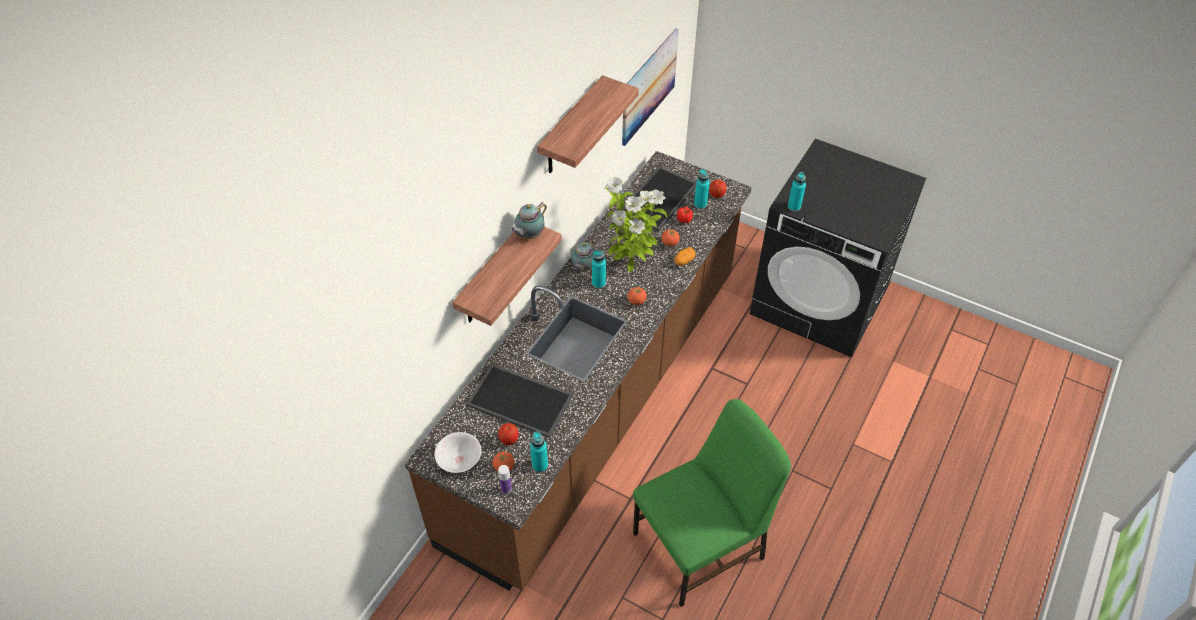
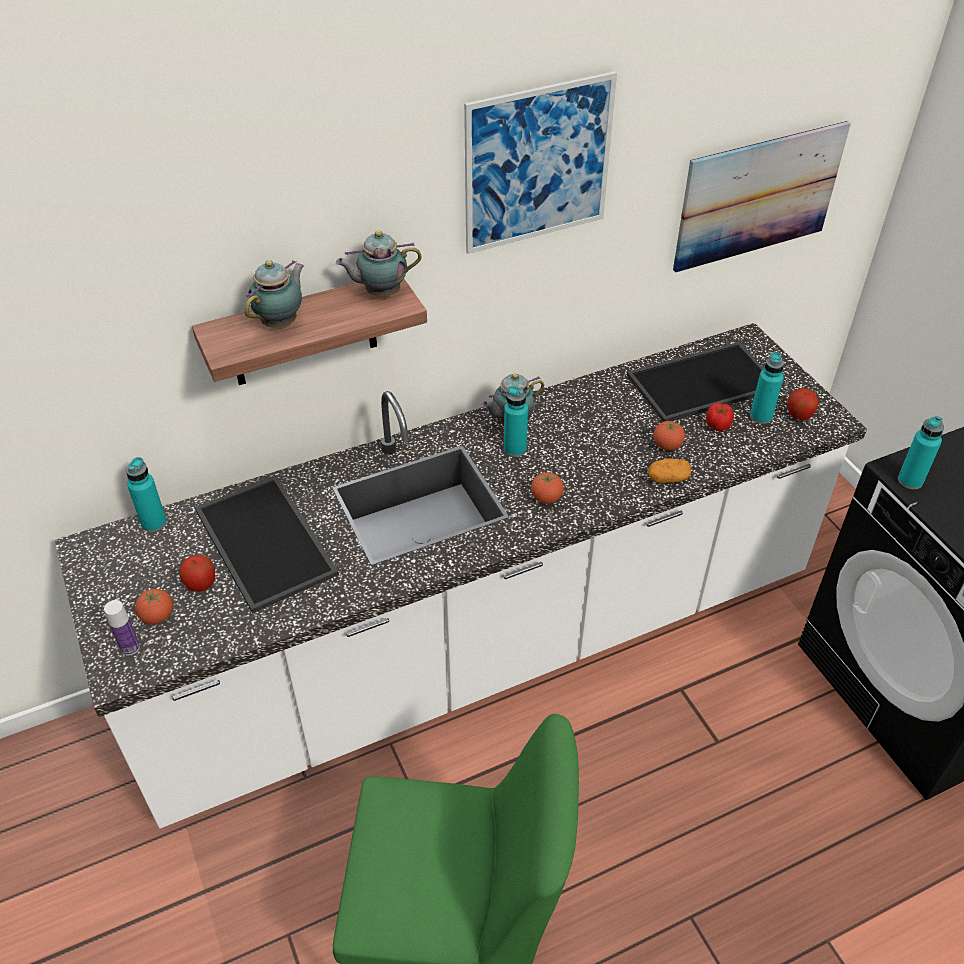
camera: 35 degrees right, 5 degrees down
(459, 461) = (116, 574): white bowl -> none
(497, 276) = (281, 322): none -> teapot
(540, 465) = (203, 642): turquoise bottle -> turquoise bottle (154, 523)
(571, 128) = (538, 164): shelf -> picture
(598, 403) = (482, 645): brown counter -> white counter
(631, 265) = (583, 447): potted plant -> none

